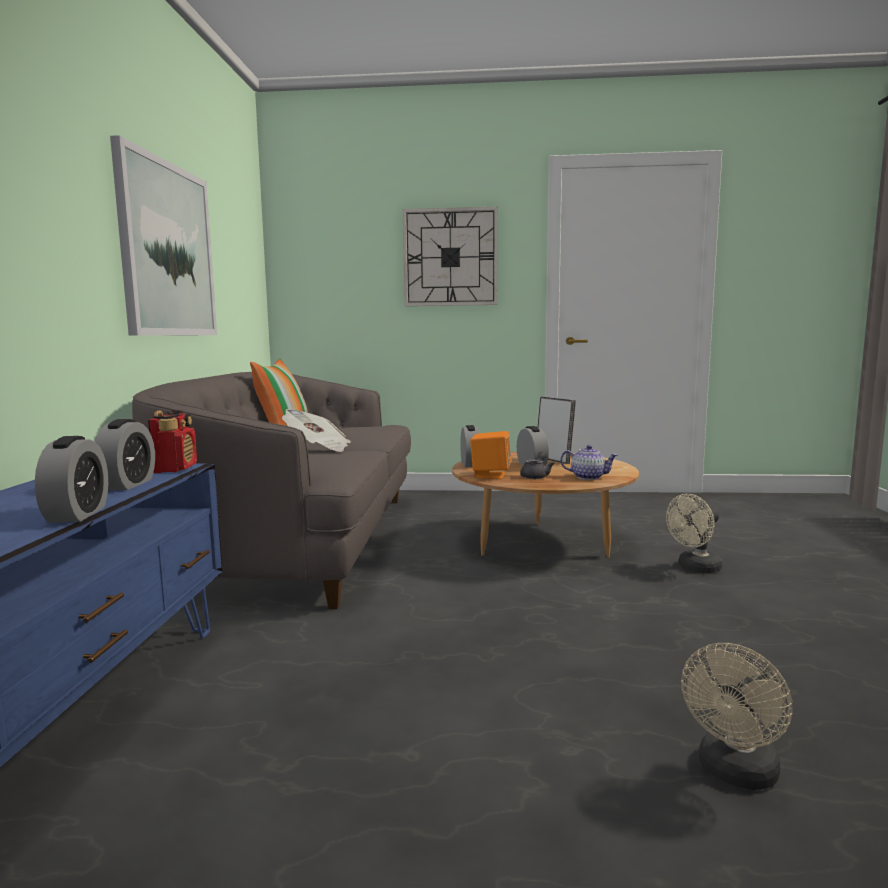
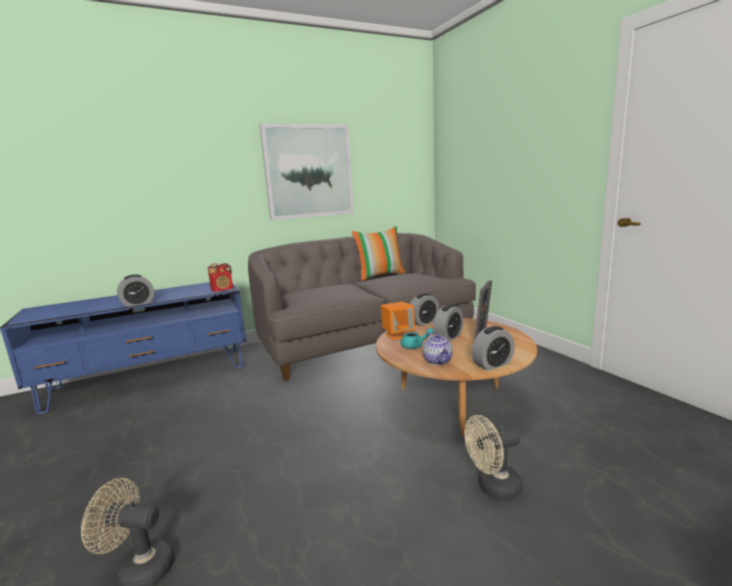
camera: 60 degrees right, 5 degrees up
(127, 484) = (188, 294): alarm clock -> alarm clock (492, 364)
(318, 448) = (347, 289): newspaper -> none
(450, 257) = (530, 143): wall clock -> none
(536, 476) = (415, 346): grey teapot -> turquoise teapot
(695, 568) = (493, 487): beige fan -> beige fan turned 45 degrees counterclockwise

